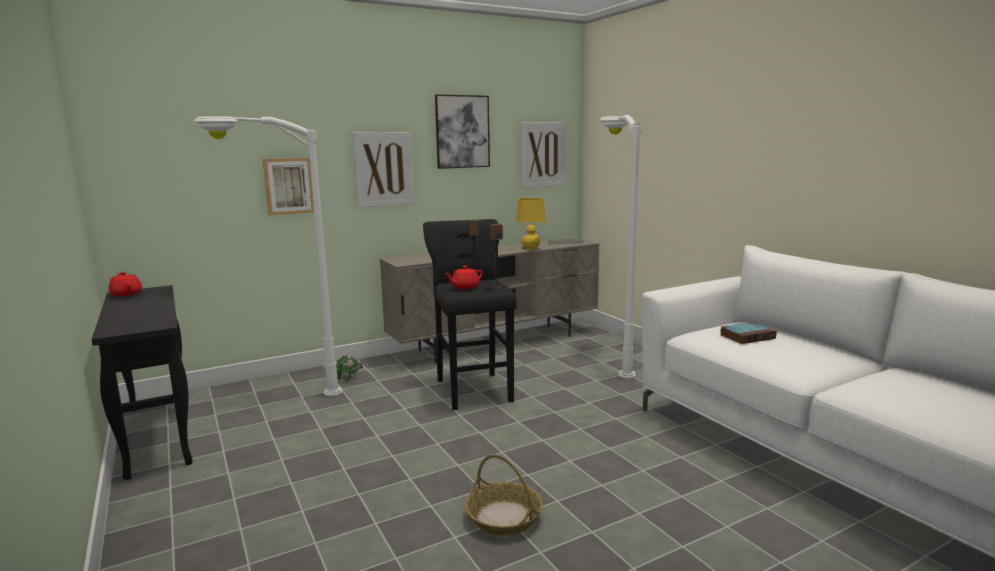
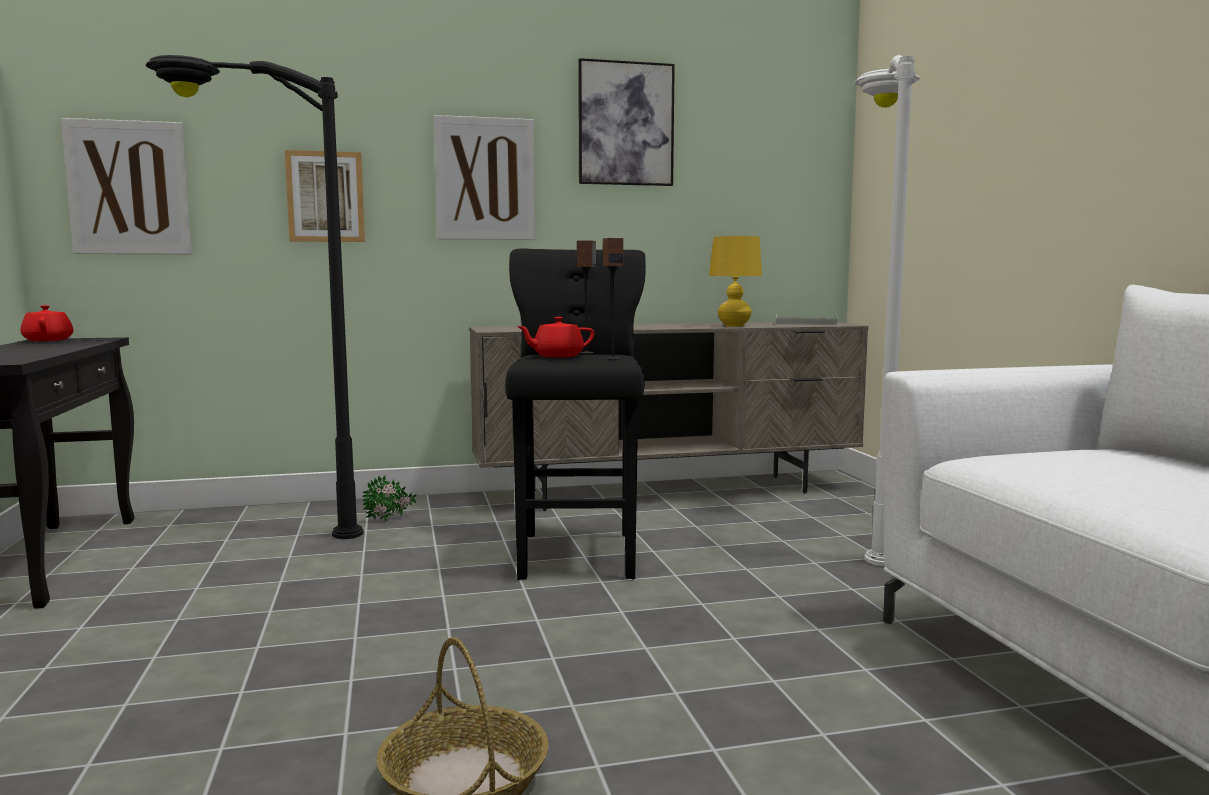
camera: 15 degrees right, 5 degrees down
(274, 400) = (253, 534): white floor lamp -> black floor lamp
(542, 154) = (774, 171): picture -> picture (129, 188)
(747, 336) = (1109, 465): book -> none

